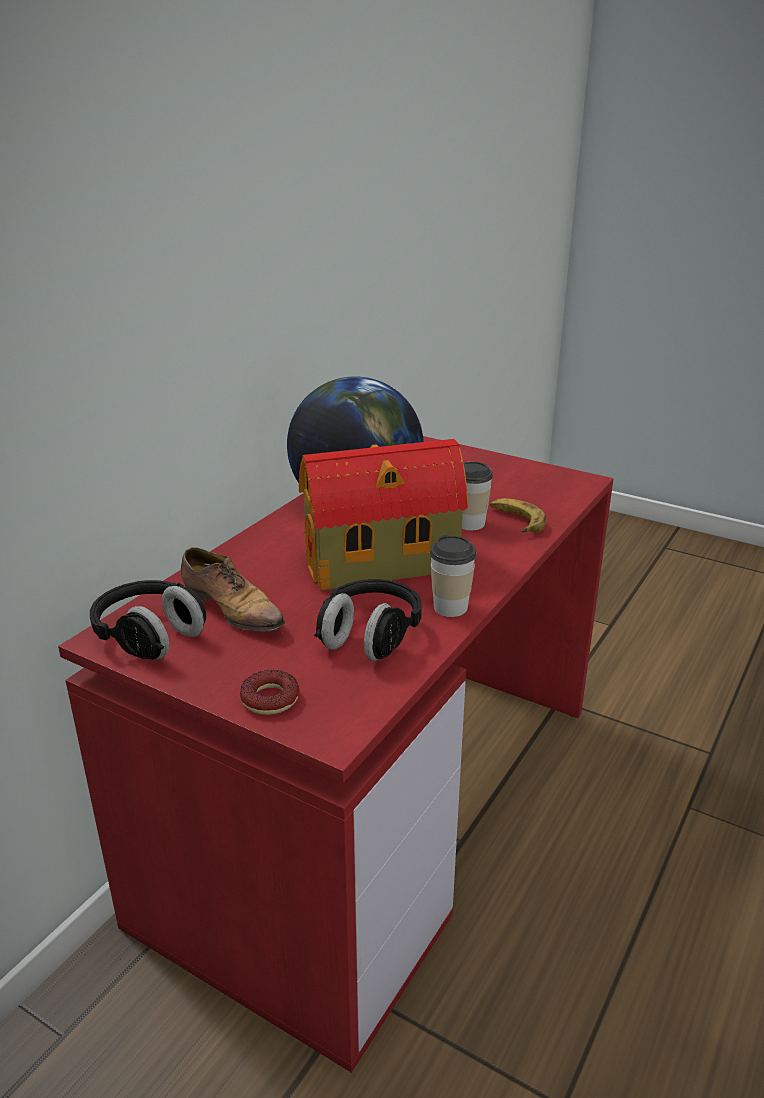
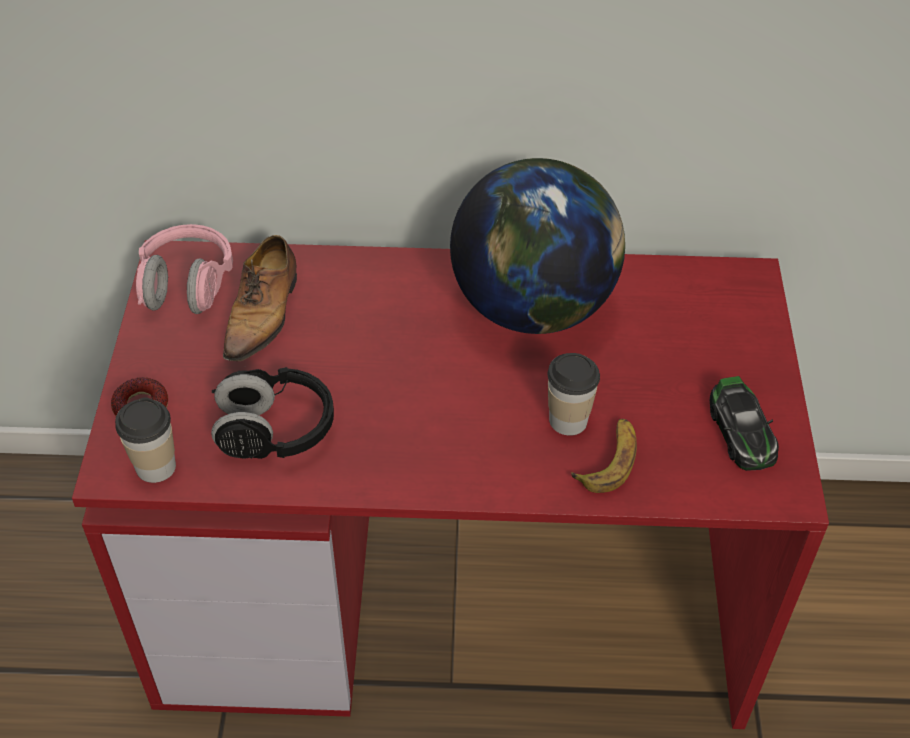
camera: 60 degrees right, 20 degrees up
(150, 637) = (186, 286): black headphones -> pink headphones
(386, 563) = (422, 385): toy house -> none
(450, 607) = (367, 472): cup -> cup (155, 467)
(526, 478) = (740, 431): none -> toy car

